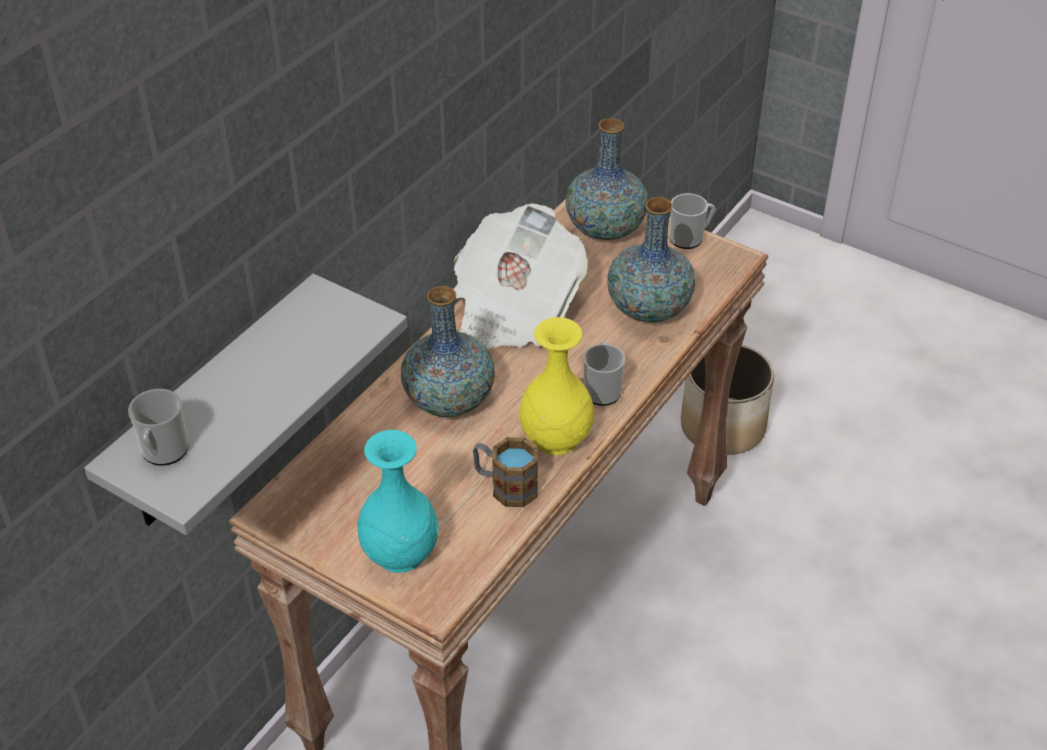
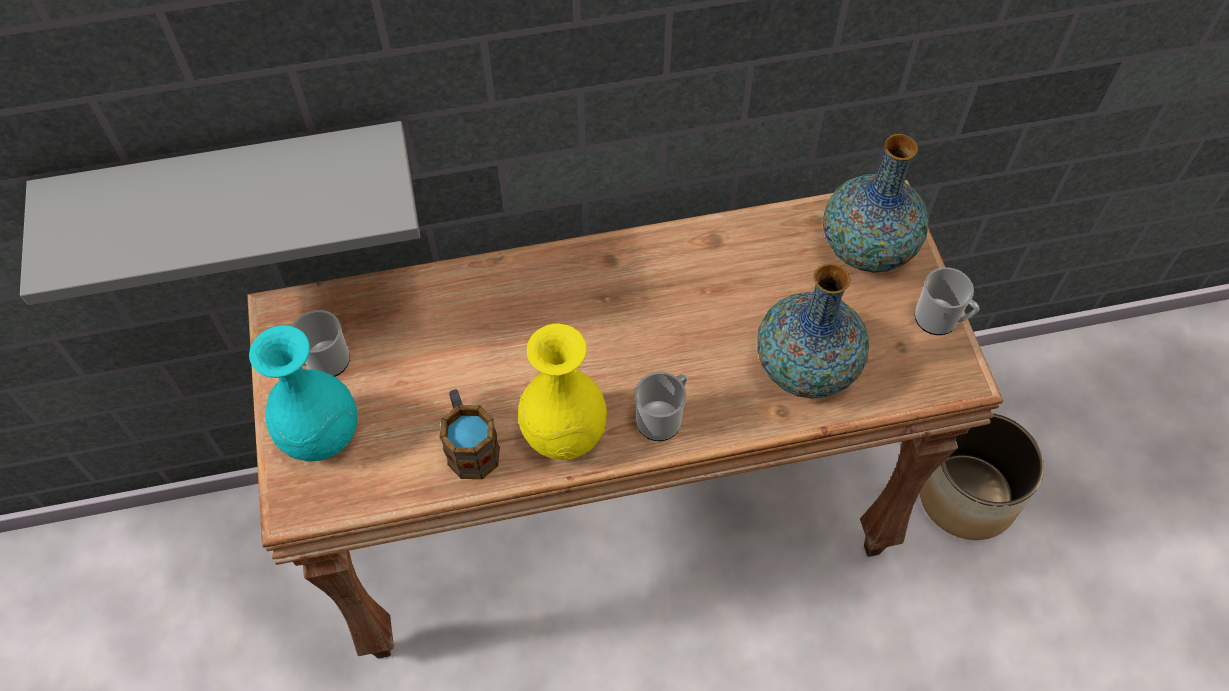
camera: 45 degrees right, 15 degrees up
(163, 453) = (85, 214): mug -> mug (323, 363)
(449, 400) = (523, 320): vase -> none
(513, 309) = (682, 270): newspaper -> none

